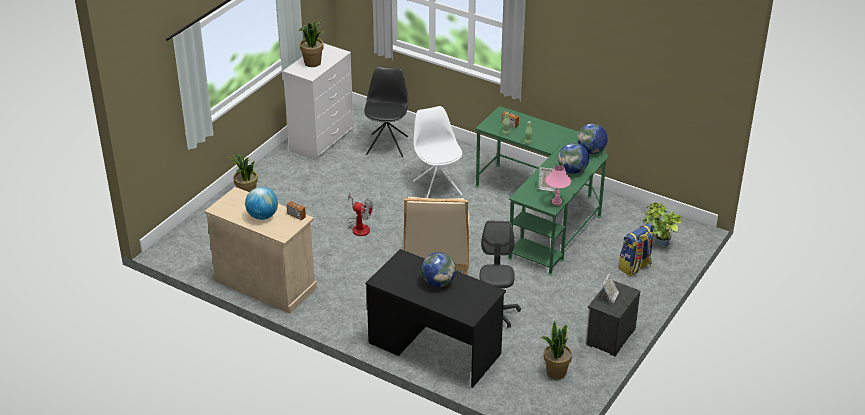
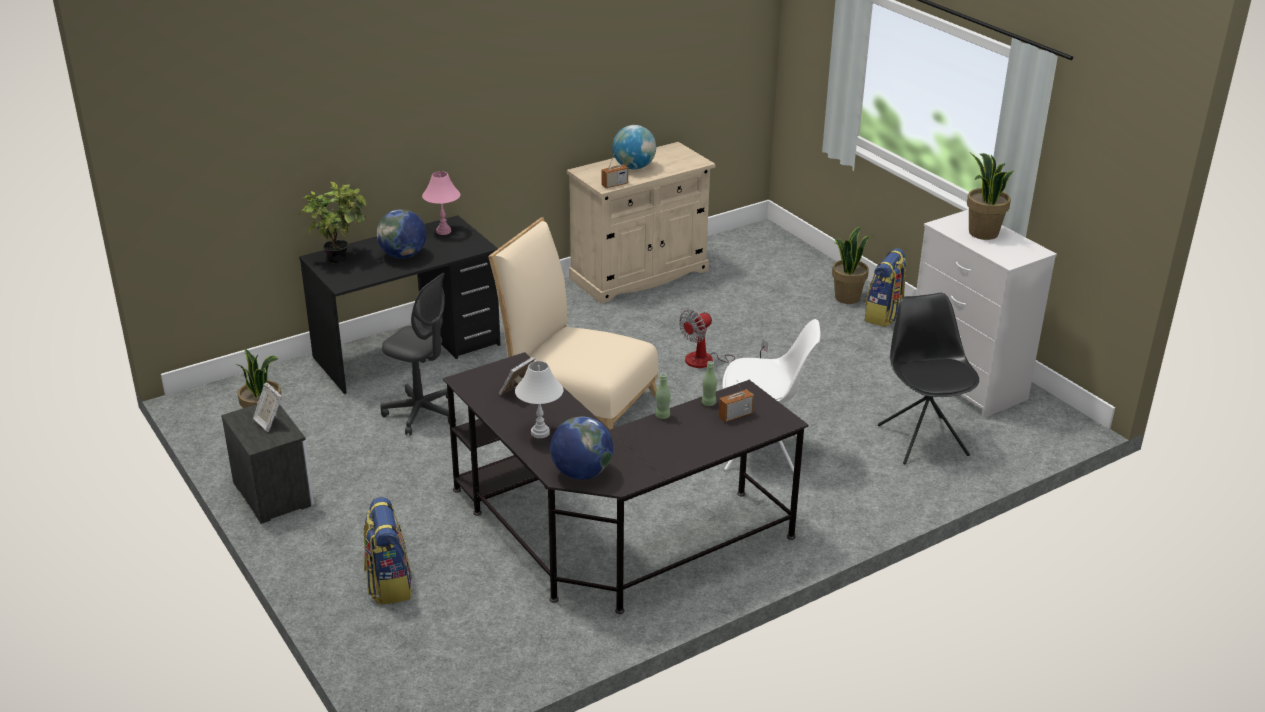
camera: 115 degrees right, 5 degrees down
(262, 178) = (884, 316): none -> backpack
(387, 145) = (922, 439): black chair -> black chair turned 135 degrees counterclockwise
(543, 213) = (611, 537): green desk -> black desk
(556, 202) = (472, 388): pink table lamp -> pink table lamp (443, 231)
(572, 171) = (540, 432): globe -> white table lamp
(658, 244) = (418, 639): potted plant -> potted plant (340, 258)

